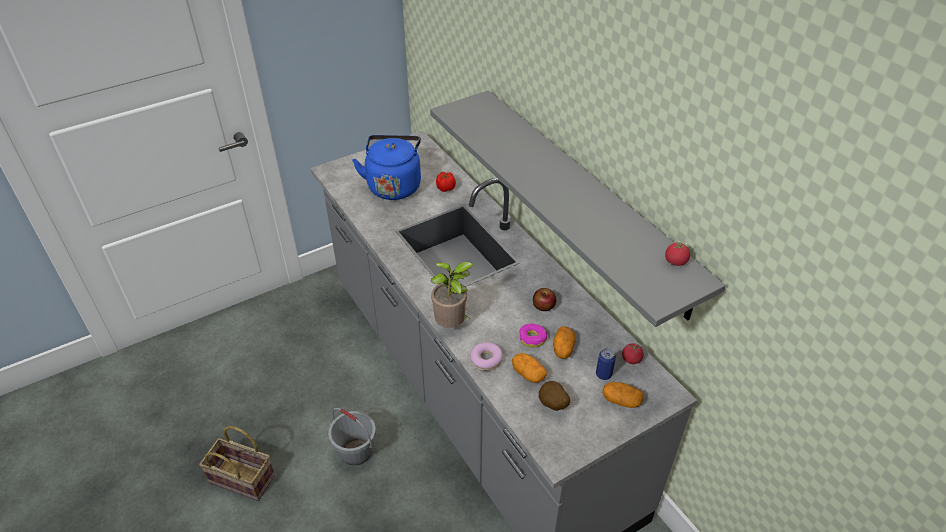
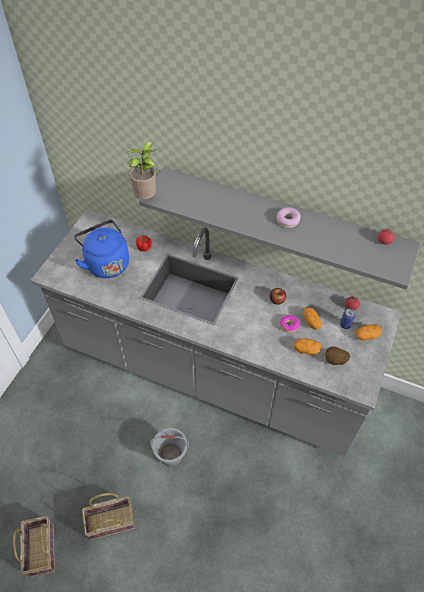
camera: 35 degrees left, 10 degrees up
(161, 458) = (41, 549): none -> basket
(452, 325) = (236, 344): potted plant -> potted plant (147, 198)
(486, 360) = (276, 355): donut -> donut (288, 220)

